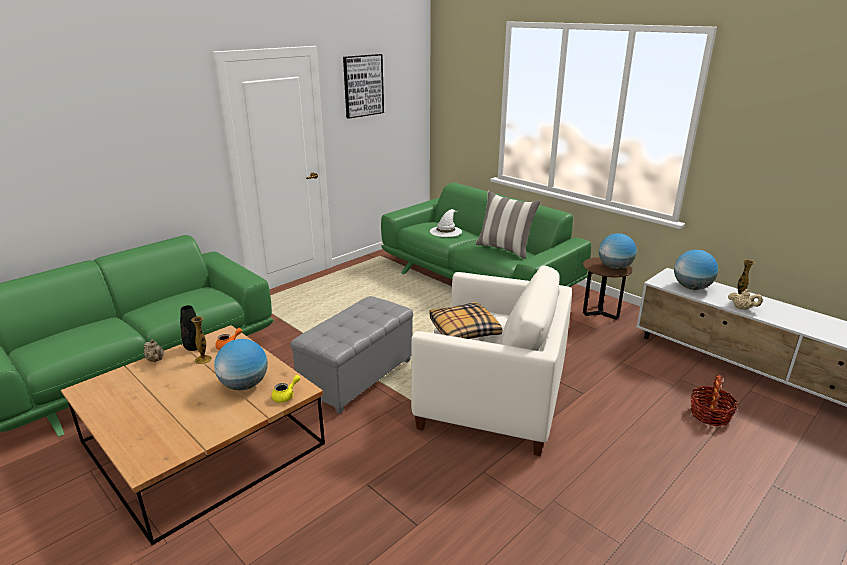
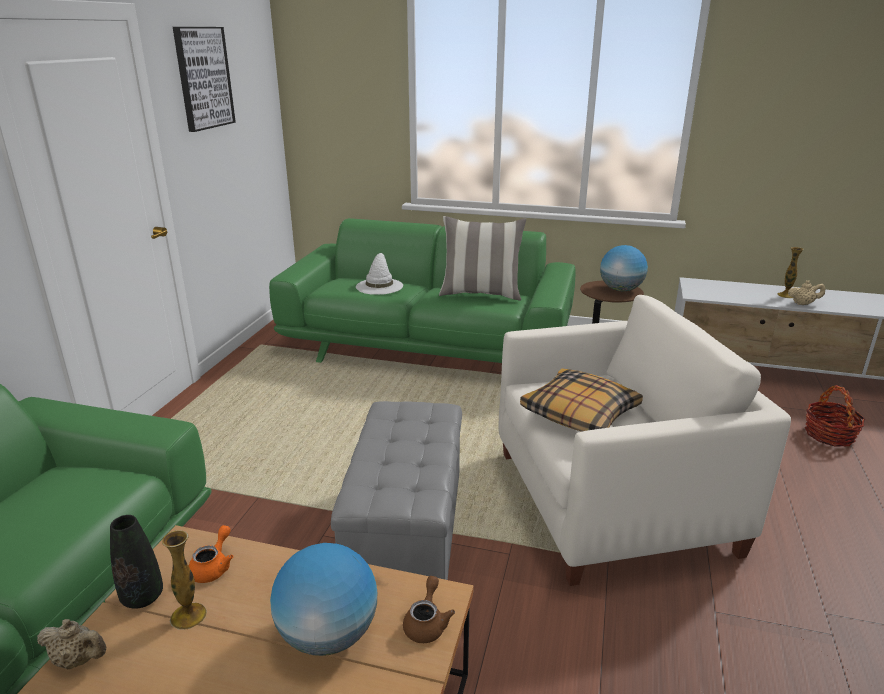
camera: 30 degrees left, 0 degrees up
(286, 396) = (427, 623): yellow teapot -> brown teapot
(691, 287) = (732, 293): globe -> none

